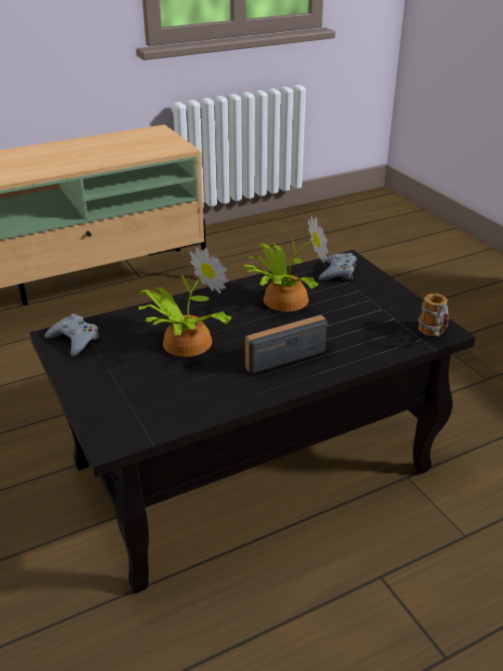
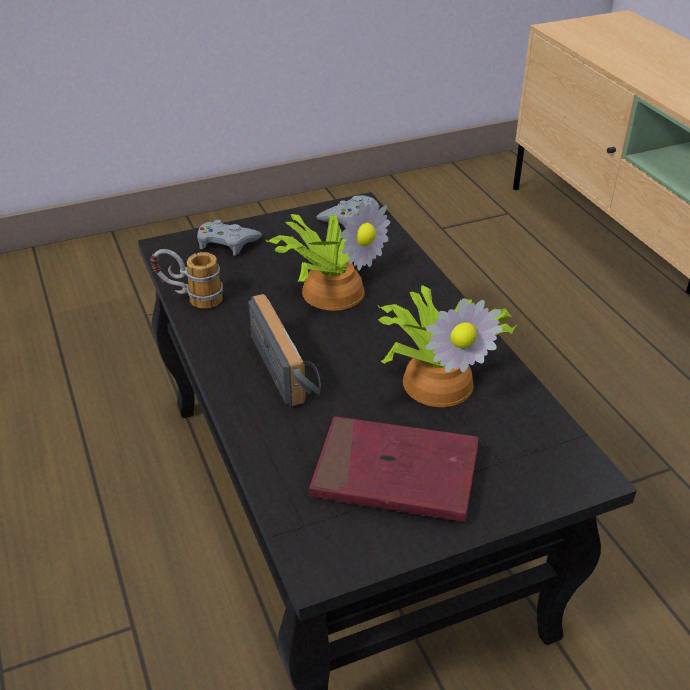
camera: 95 degrees right, 5 degrees up
(337, 272) = (536, 454): grey game controller -> grey game controller (226, 242)
(370, 312) = (395, 474): none -> red book
(434, 336) = (310, 545): mug -> mug (190, 299)

